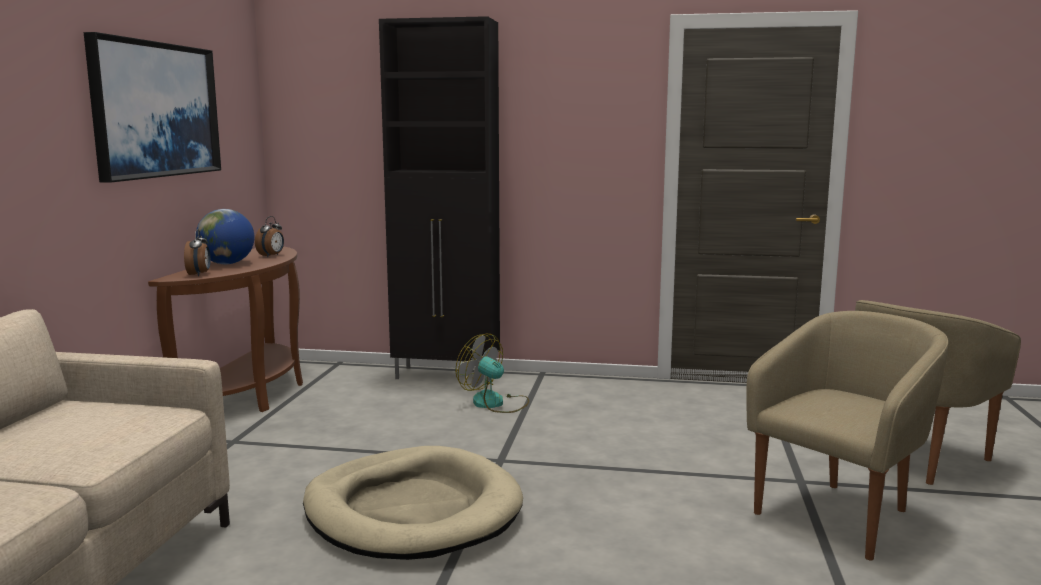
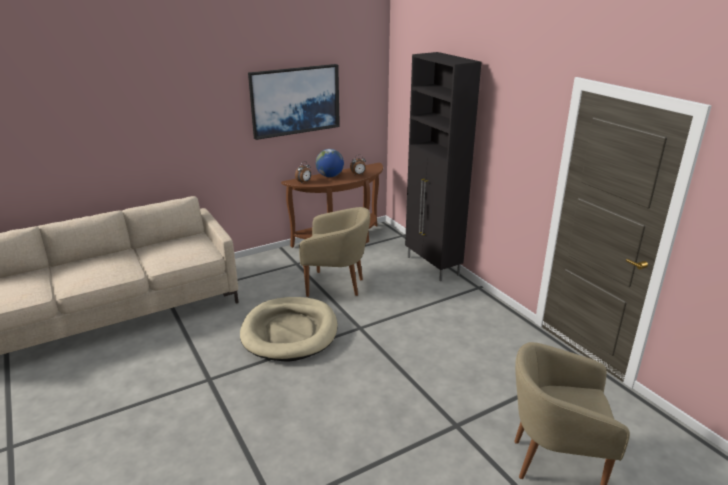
camera: 50 degrees right, 15 degrees up
(495, 403) = (419, 295): fan -> none
(840, 514) = (431, 452): beige armchair -> beige armchair (336, 285)

